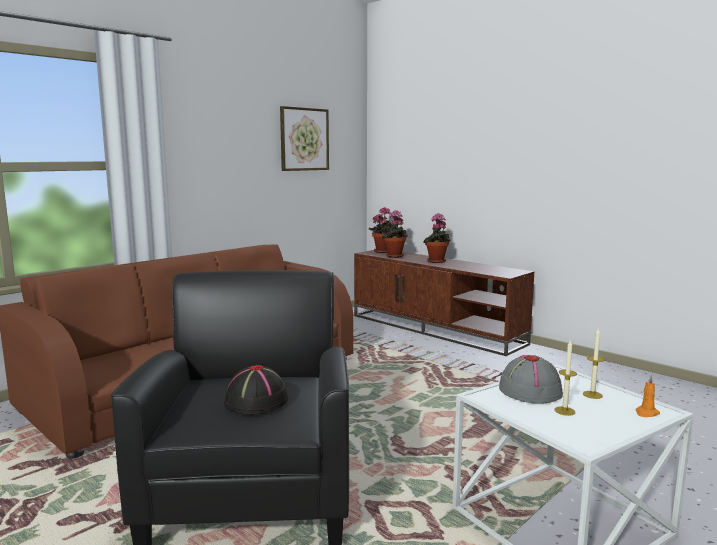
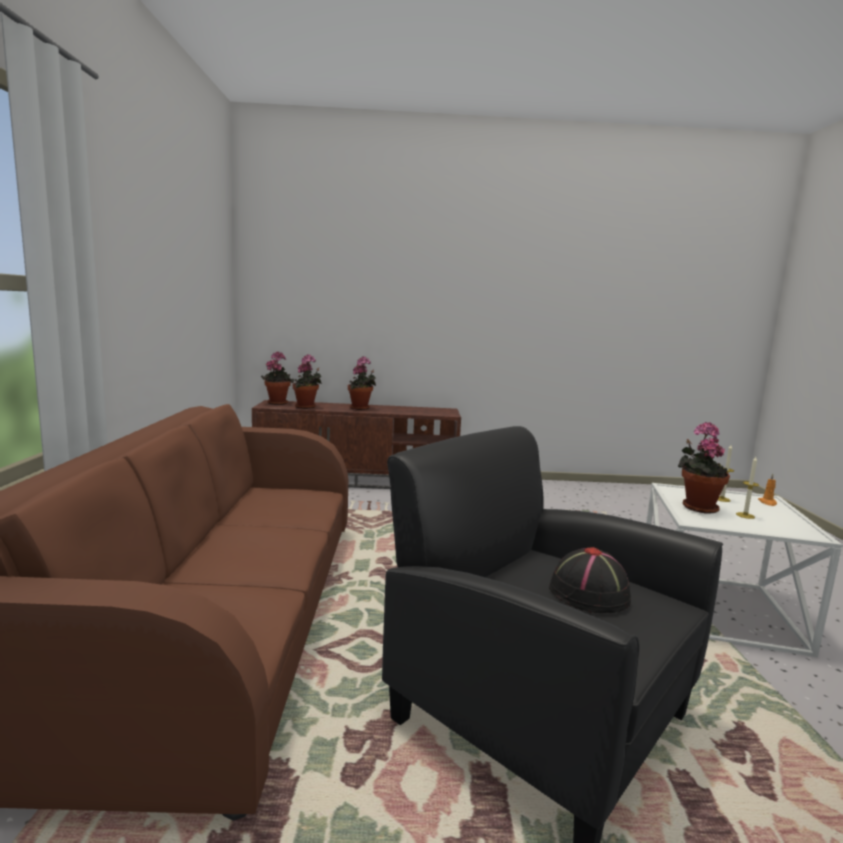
camera: 45 degrees left, 0 degrees up
(304, 139) = (196, 263): picture -> none
(530, 390) = (697, 507): grey hat -> potted plant

